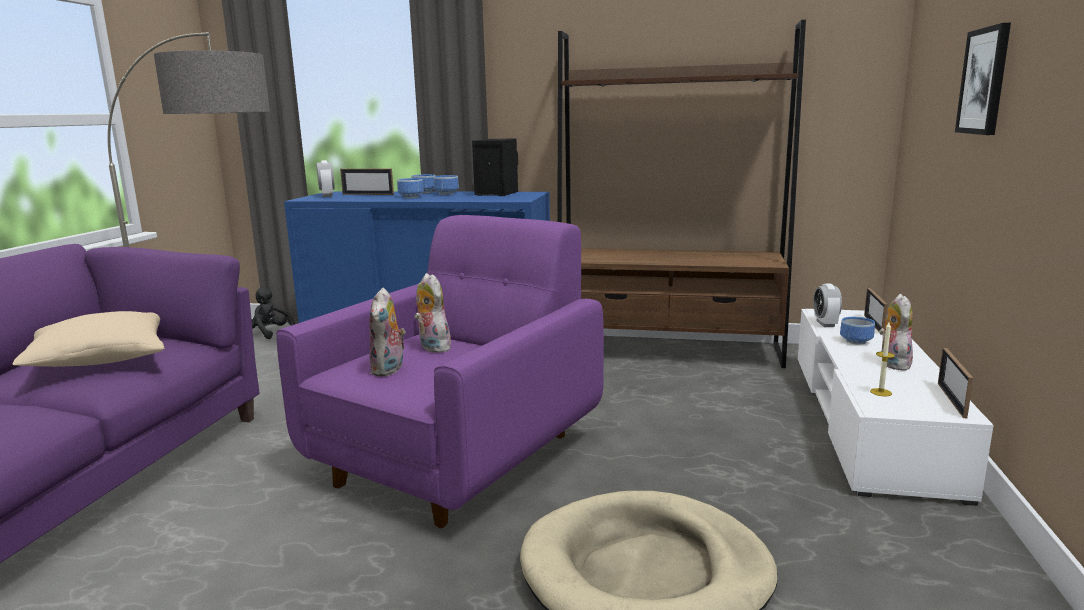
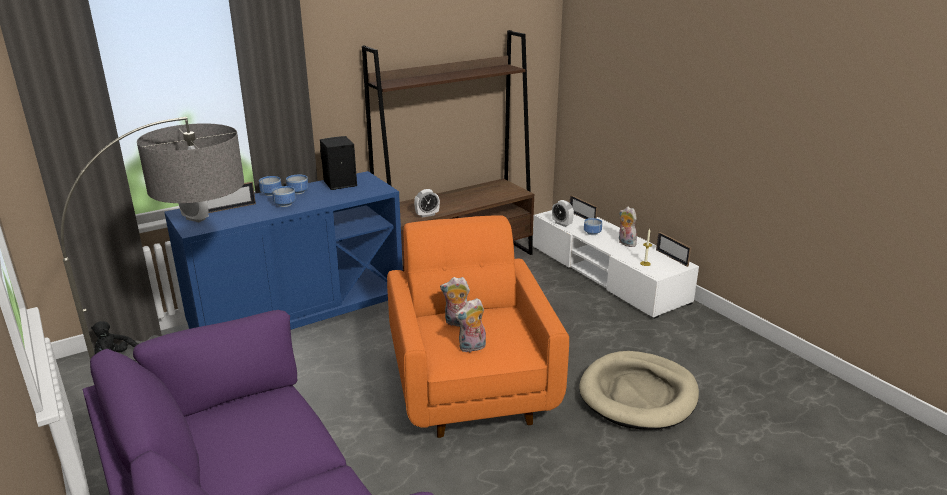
camera: 45 degrees left, 10 degrees up
(100, 359) = (257, 432): beige pillow -> none
(389, 370) = (472, 348): plush toy -> plush toy turned 105 degrees clockwise
(458, 458) = (470, 386): purple armchair -> orange armchair
(608, 260) = (427, 215): none -> alarm clock
(984, 81) = (656, 92): picture -> none

